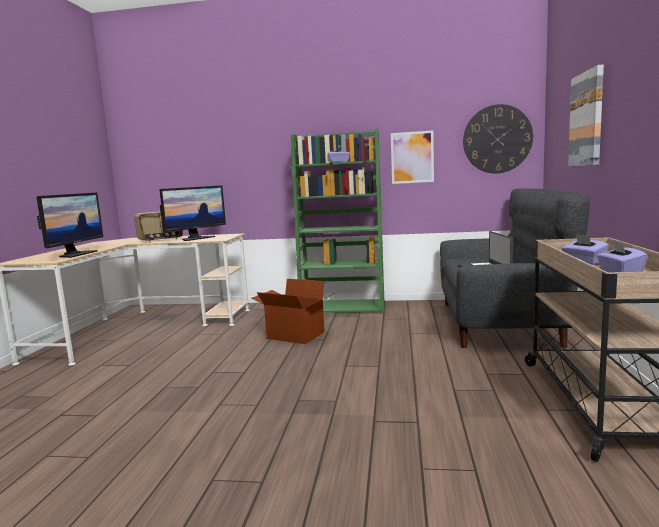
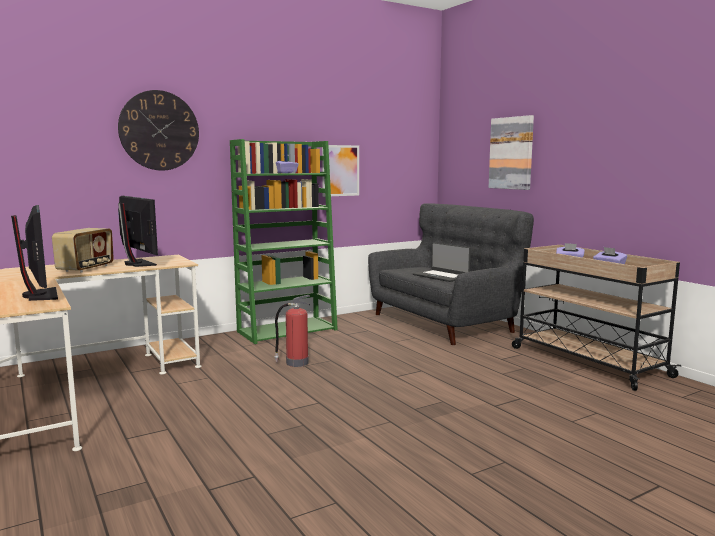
camera: 40 degrees left, 0 degrees up
(196, 238) = (137, 263): monitor -> monitor turned 45 degrees counterclockwise
(295, 335) = (296, 363): cardboard box -> fire extinguisher
(497, 139) = (407, 158): wall clock -> wall clock (159, 130)

